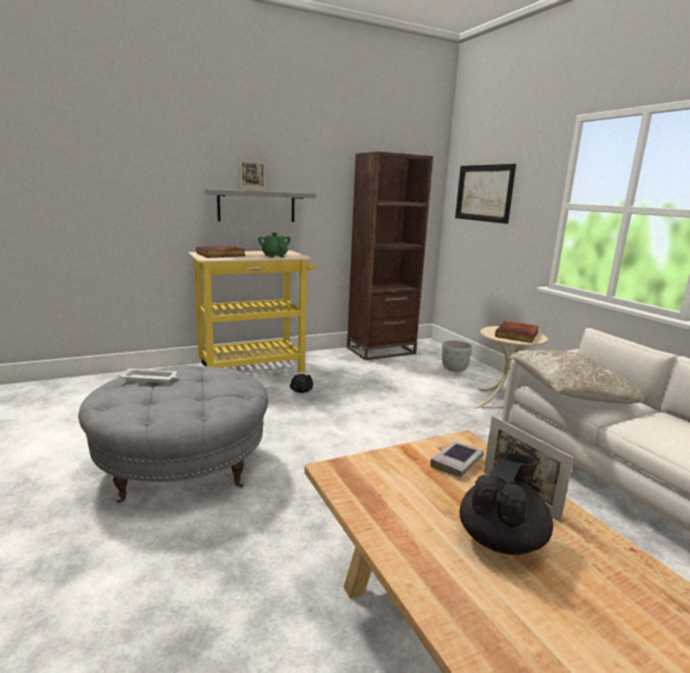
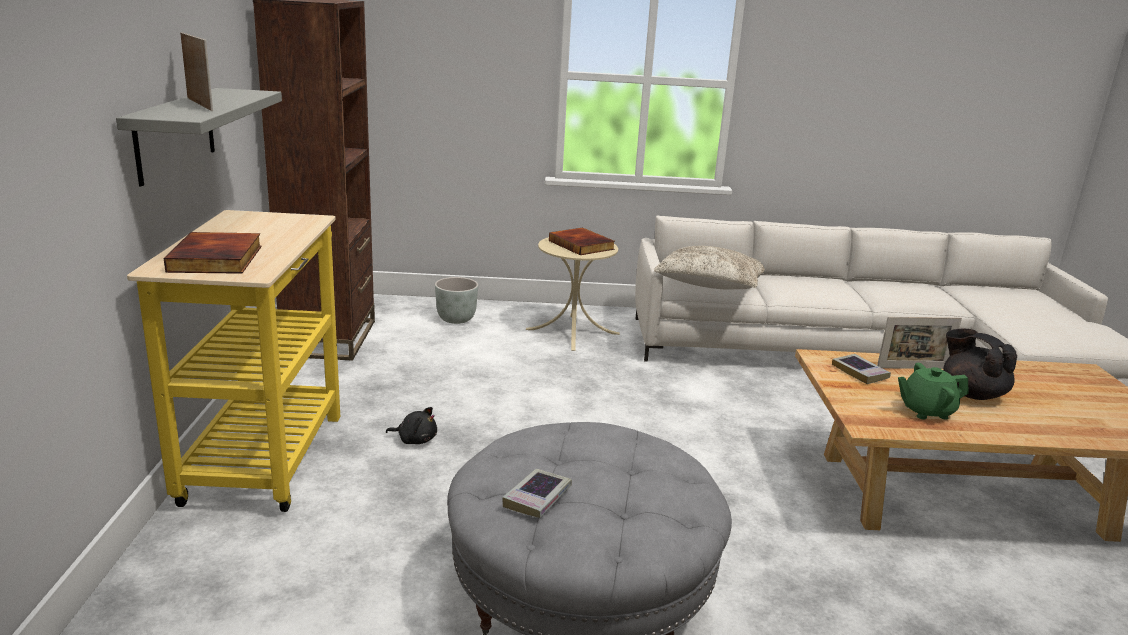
camera: 65 degrees left, 5 degrees up
(150, 378) = (537, 498): white tray -> book
(274, 256) = (287, 230): green teapot -> green teapot (926, 411)
(484, 193) = (412, 53): picture -> none

